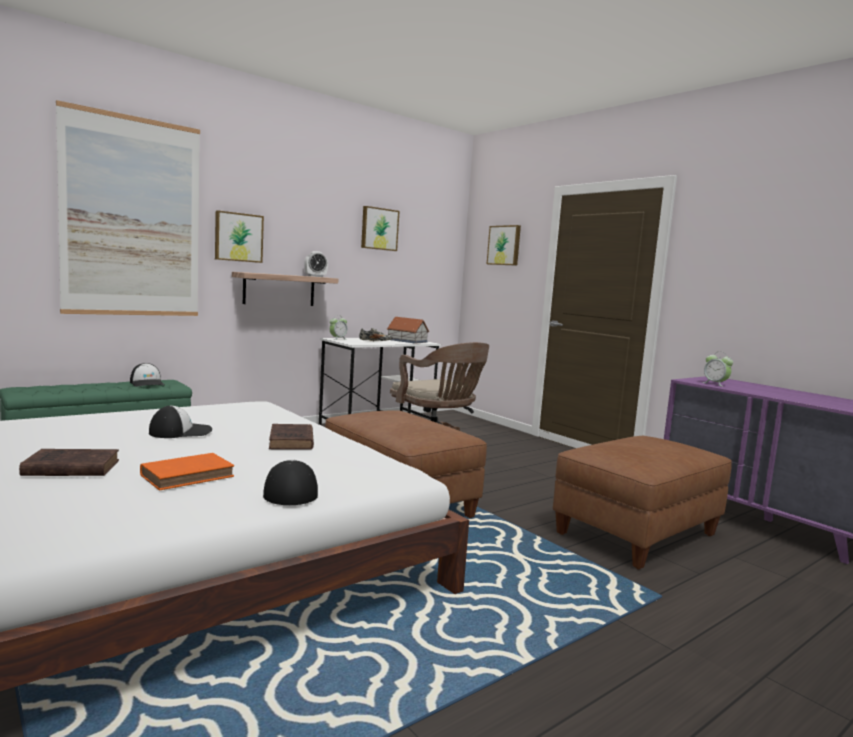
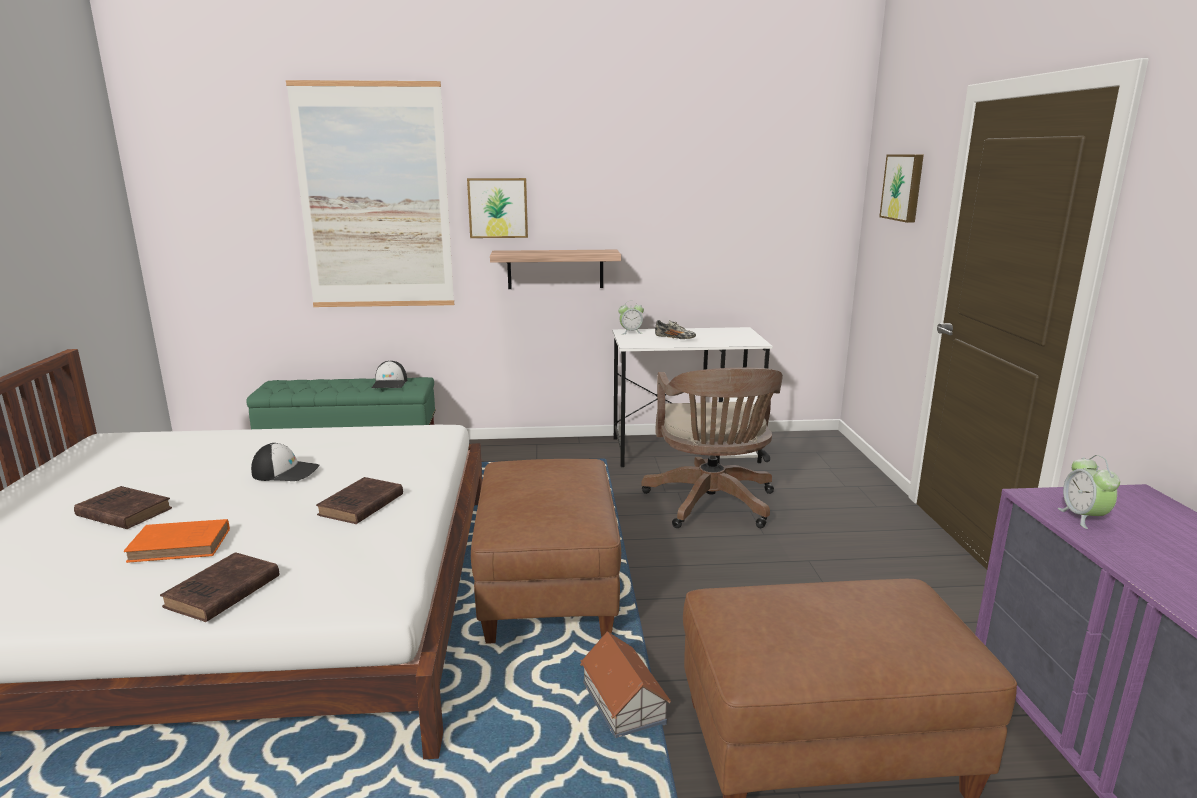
camera: 35 degrees right, 10 degrees up
(290, 491) = (220, 593): cap -> brown book
(315, 276) = (600, 250): alarm clock -> none
(379, 229) = (703, 175): picture -> none
(407, 341) = (729, 338): toy house -> toy house (623, 704)

